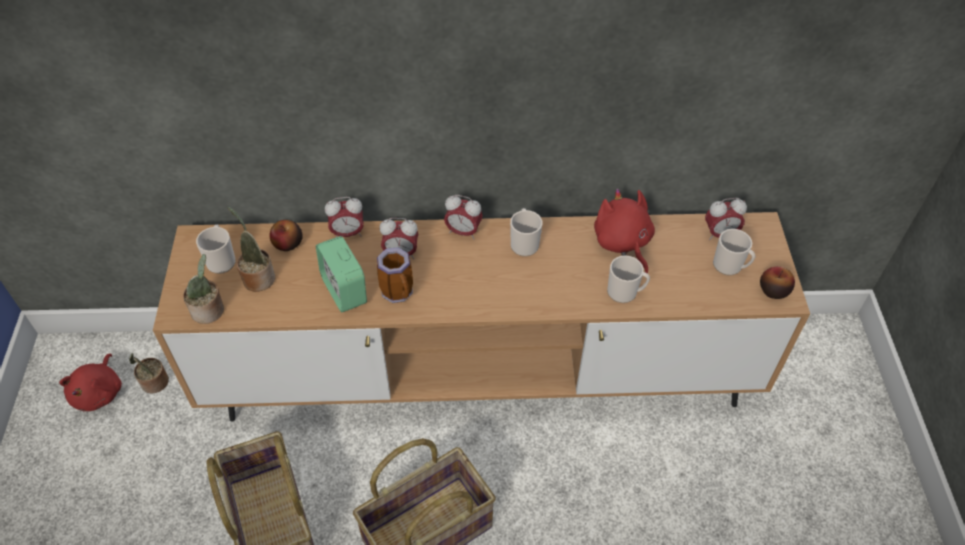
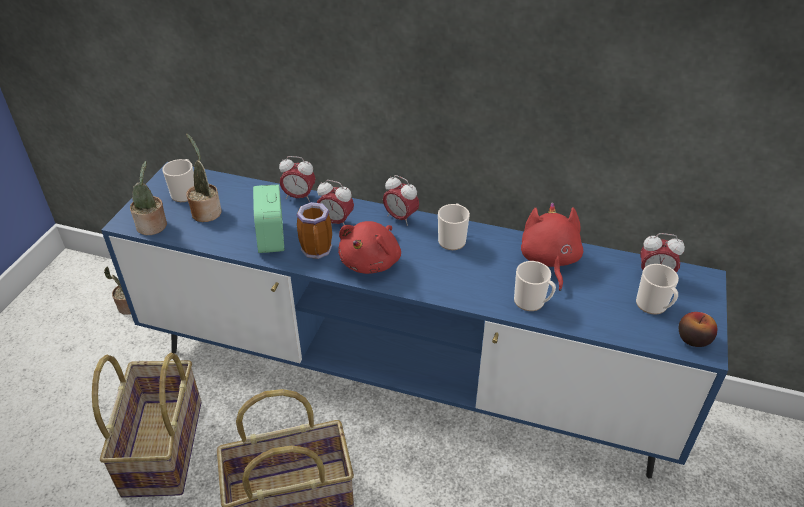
camera: 20 degrees right, 10 degrees down
(99, 392) = (84, 302): red plush toy -> red plush toy (372, 261)
(288, 243) = (245, 193): apple -> none
(481, 378) = (402, 379): brown tv stand -> blue tv stand

